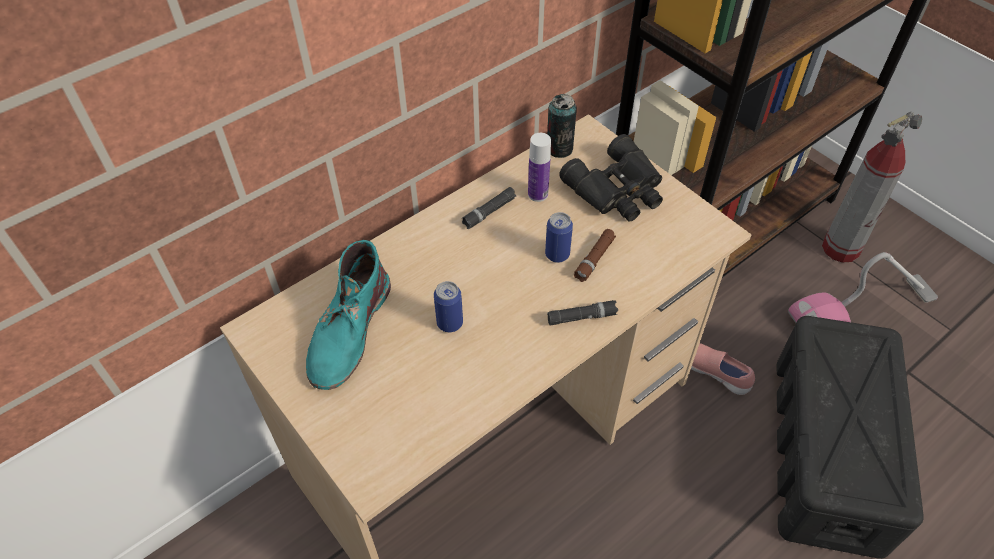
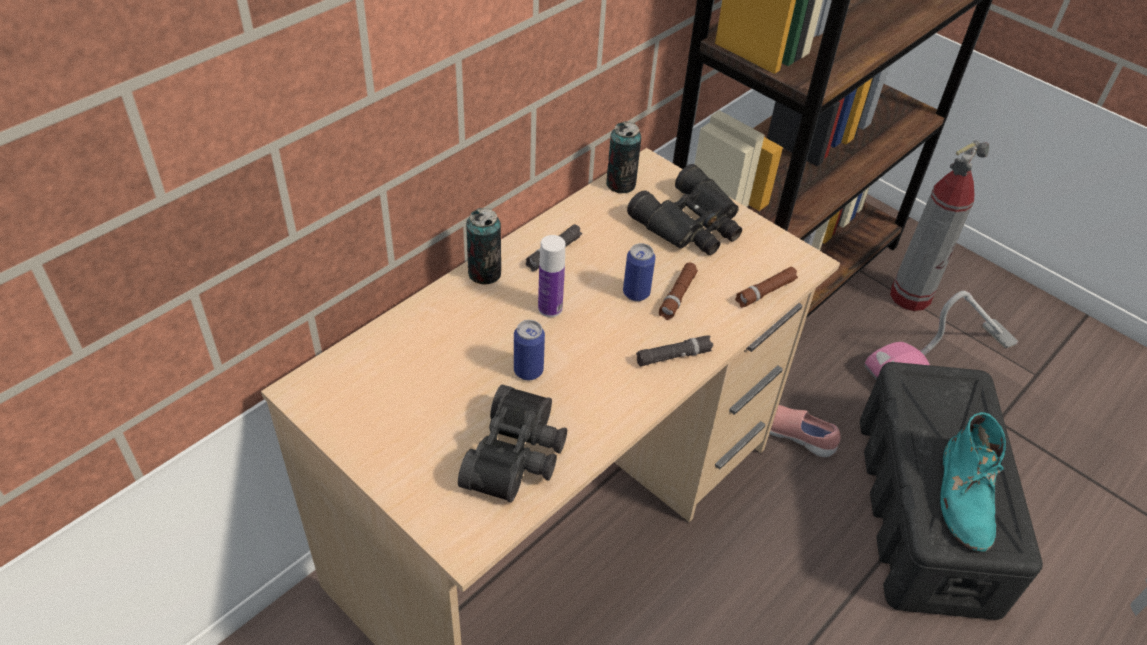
camera: 10 degrees left, 5 degrees down
(349, 331) = (414, 386): turquoise boot -> turquoise boot (965, 496)
(425, 229) = (484, 273): none -> can
(429, 403) = (519, 456): none -> black binoculars
(538, 194) = (604, 232): bottle -> bottle (550, 308)
(676, 260) = (765, 292): none -> brown flashlight

